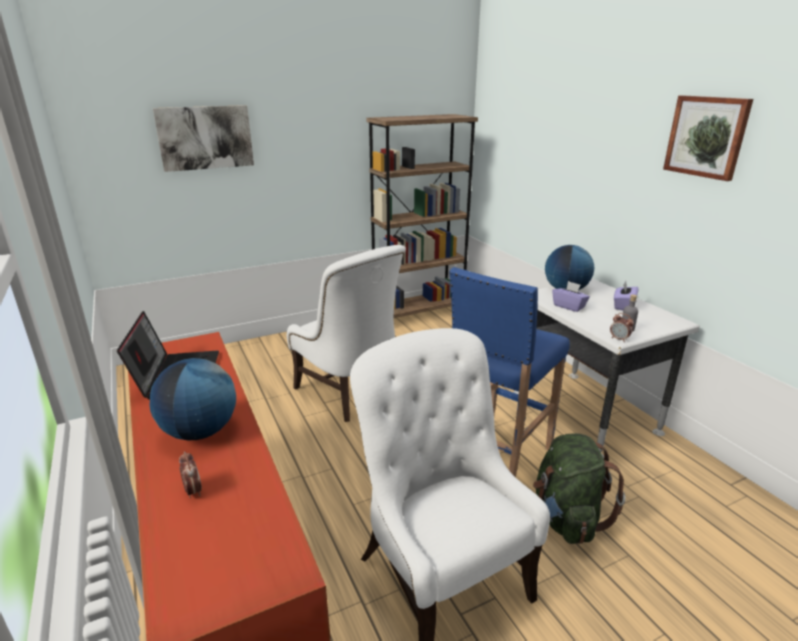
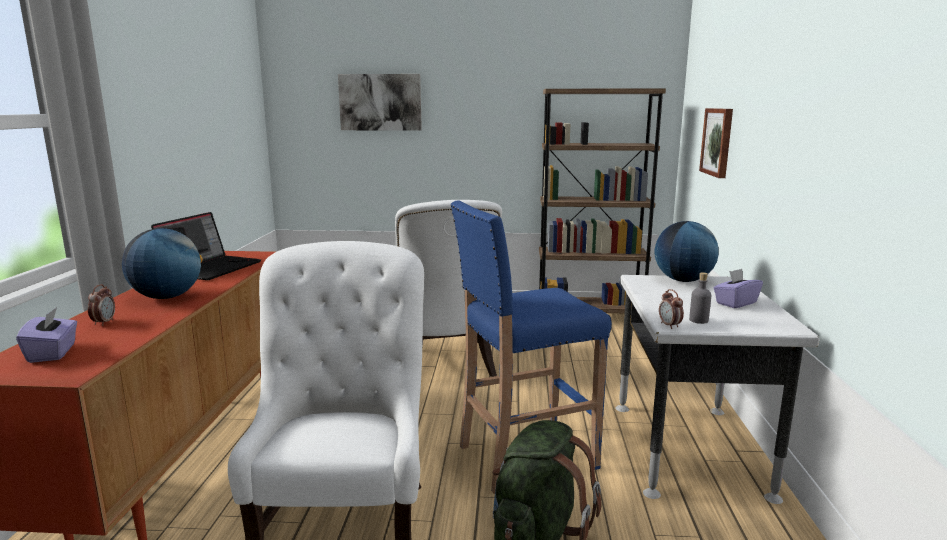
camera: 30 degrees right, 10 degrees down
(569, 306) = (659, 292): purple tissue box -> purple tissue box (53, 353)
(706, 136) = (836, 70): picture -> picture (718, 142)

